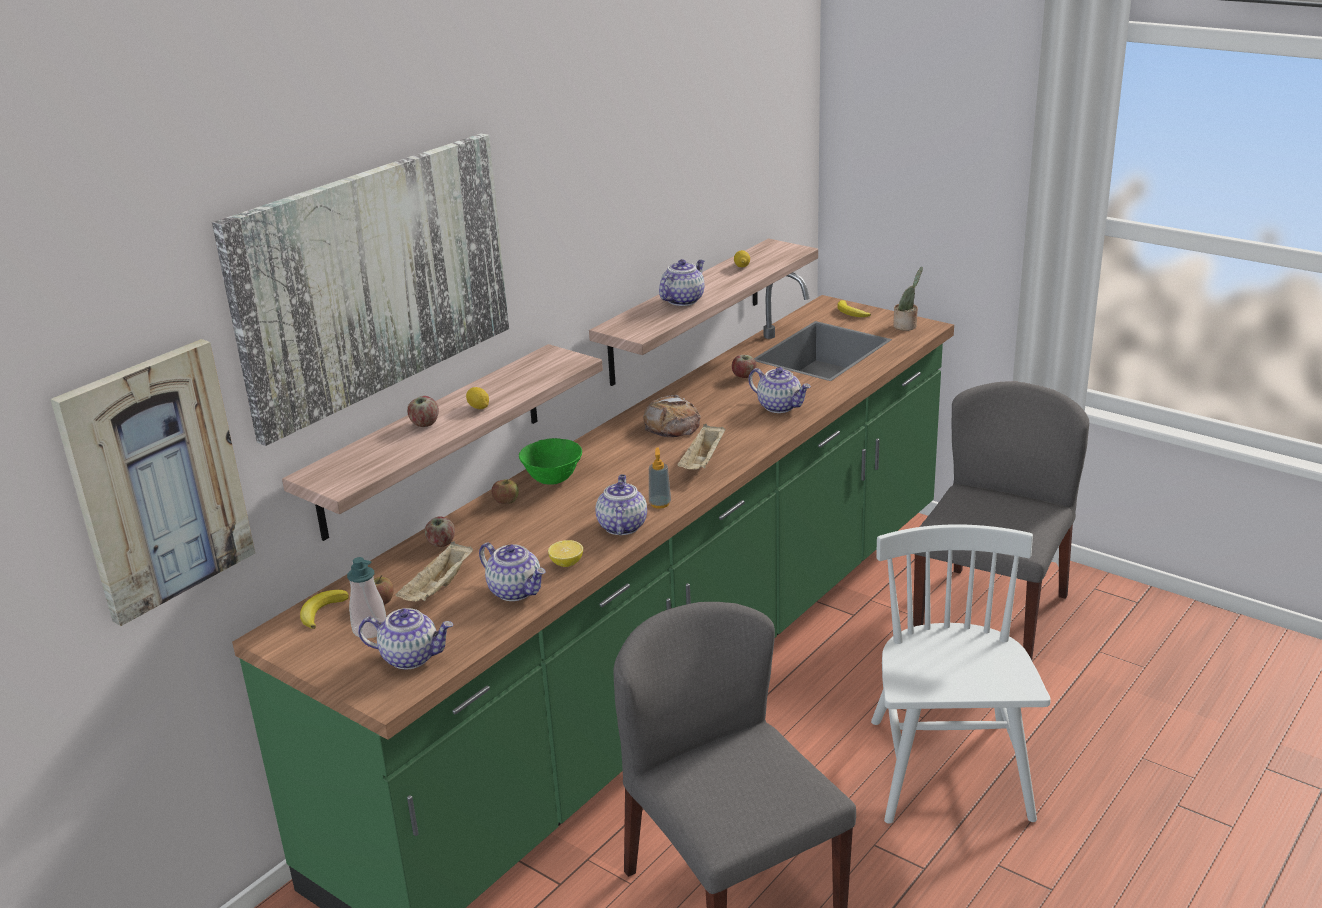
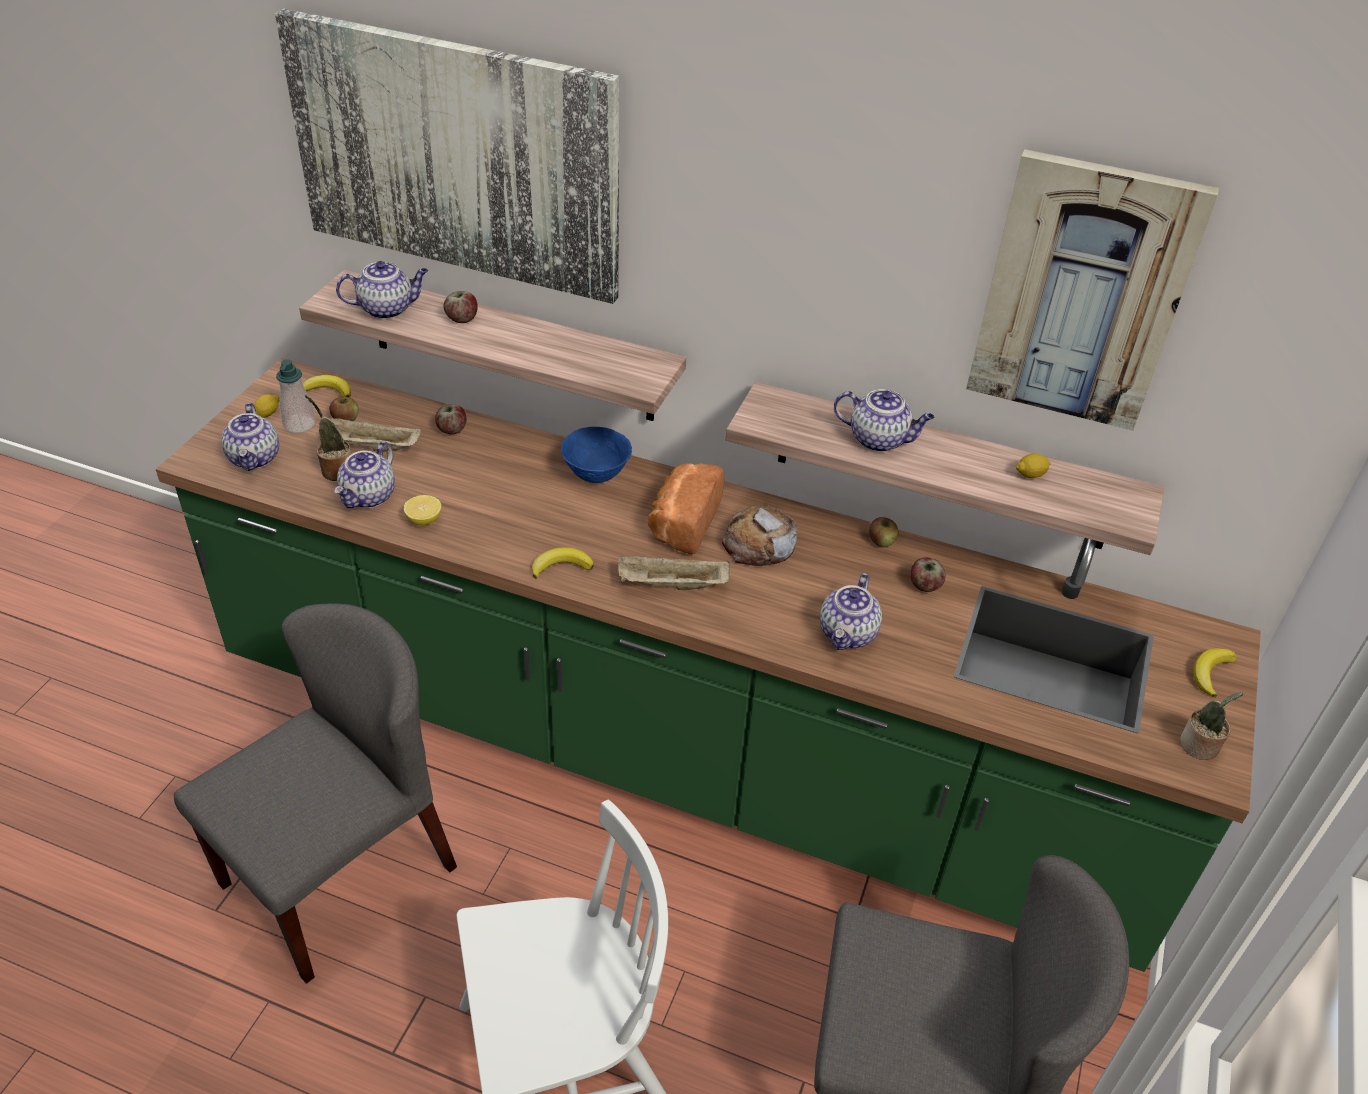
camera: 70 degrees right, 15 degrees up
(156, 480) = (231, 195): picture -> picture (1082, 293)
(462, 608) = (335, 470): none -> potted plant
(478, 407) = (507, 343): lemon -> lemon (267, 414)
(506, 501) = (543, 452): apple -> apple (881, 541)
(553, 480) = (596, 475): green bowl -> blue bowl
(621, 526) = (506, 545): teapot -> teapot (387, 309)
(634, 450) = (682, 523): none -> bread
(660, 504) = (561, 566): soap dispenser -> banana

